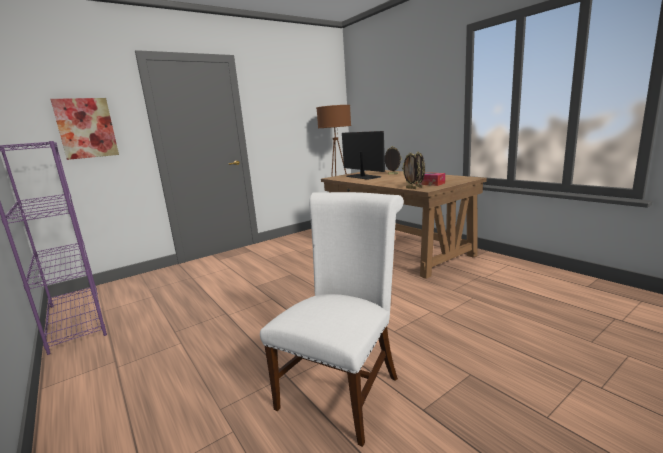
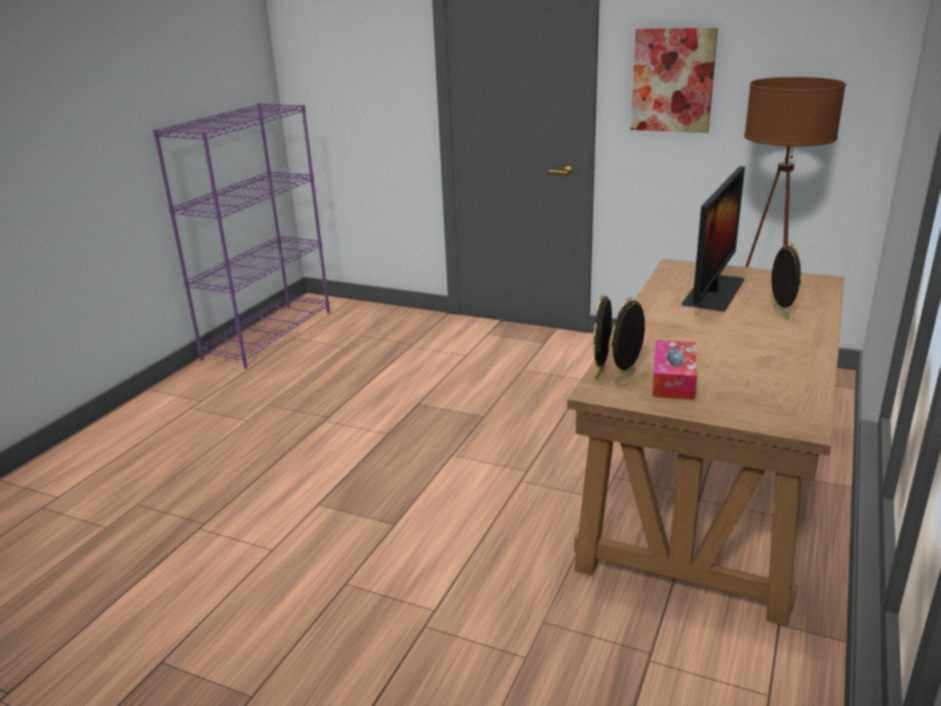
camera: 60 degrees right, 10 degrees up
(86, 128) = (359, 82): picture -> picture (673, 80)
(343, 388) = (190, 578): white chair -> none

